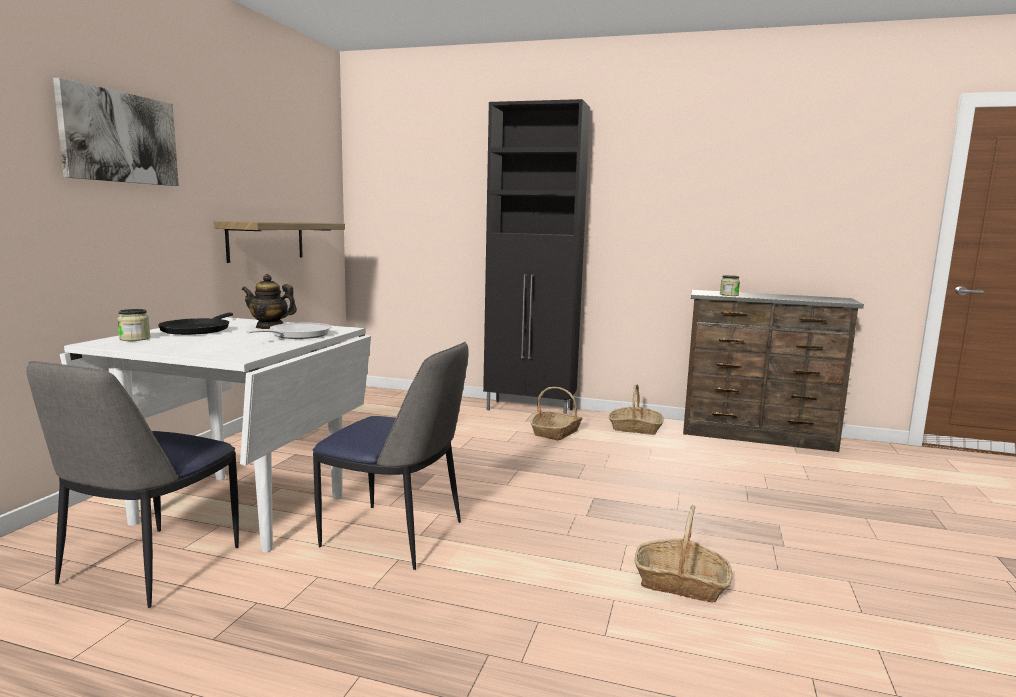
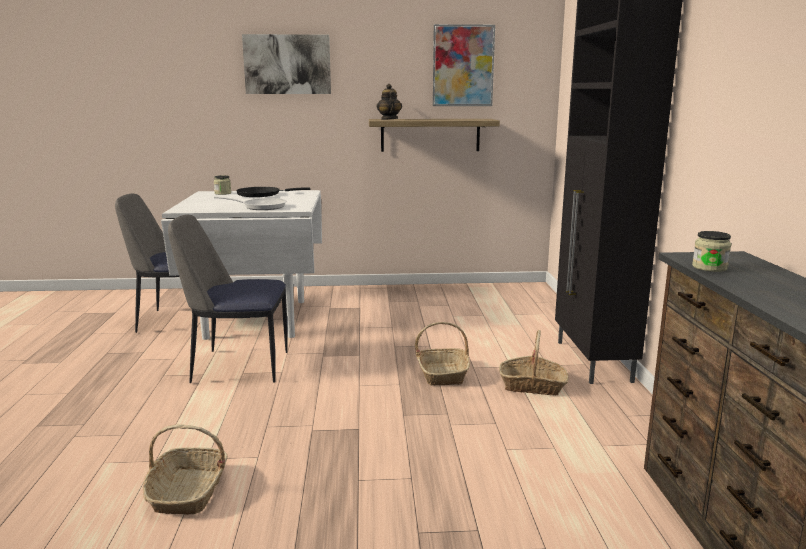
camera: 70 degrees right, 5 degrees up
(269, 327) = (288, 200): teapot -> teapot (389, 119)
(285, 164) = (463, 66): none -> picture
(396, 536) = (237, 366): chair -> chair turned 90 degrees clockwise
(635, 428) = (617, 430): basket -> basket (442, 374)

